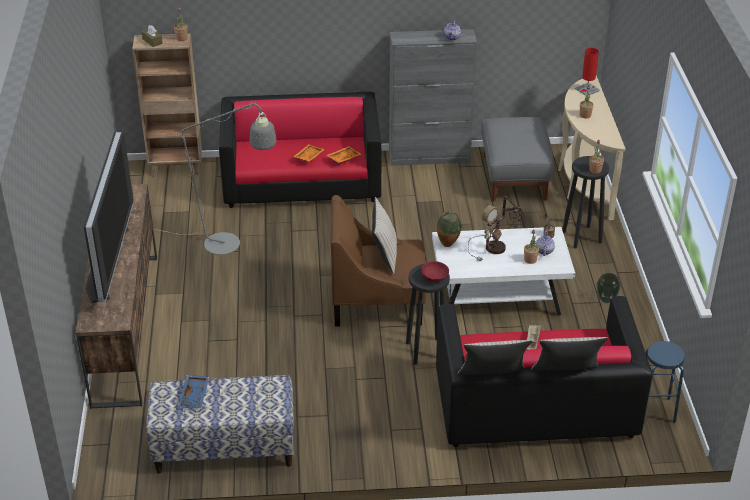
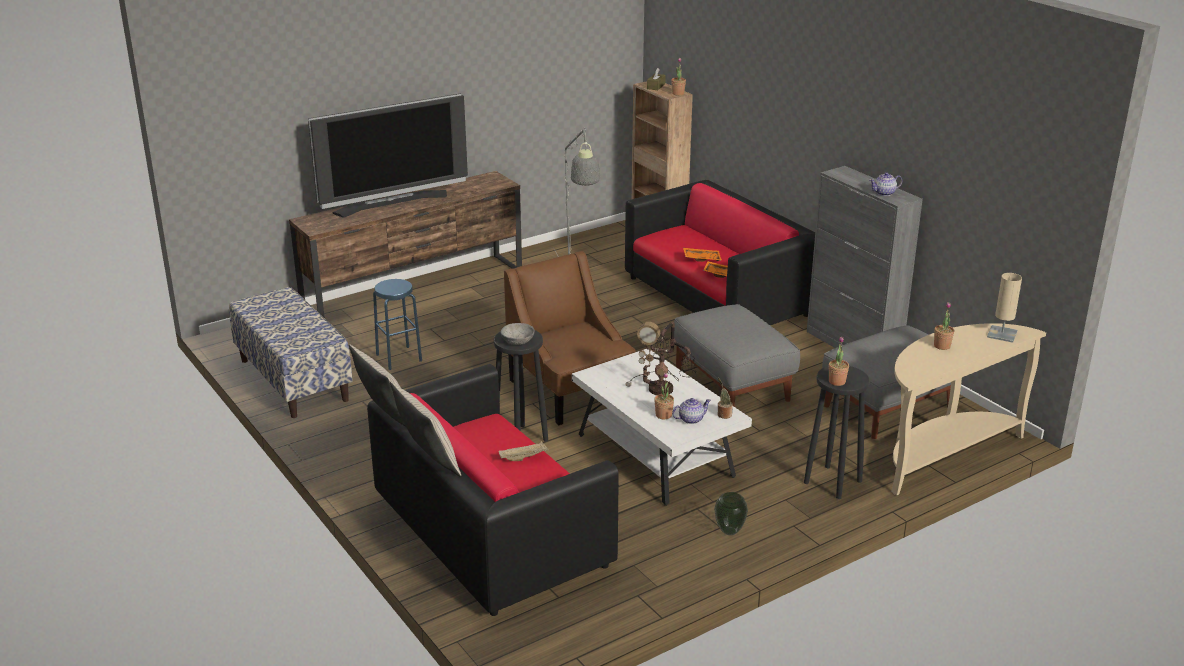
camera: 60 degrees right, 10 degrees down
(195, 396) = (285, 308): blue tray -> none
(384, 256) = (578, 335): beige pillow -> none
(434, 227) = (731, 385): none -> grey ottoman
(434, 277) = (517, 341): red bowl -> grey bowl
(448, 245) = (635, 362): vase -> none
(587, 89) = (1002, 334): red table lamp -> beige table lamp
(655, 410) = (556, 621): blue stool -> blue stool (398, 358)

